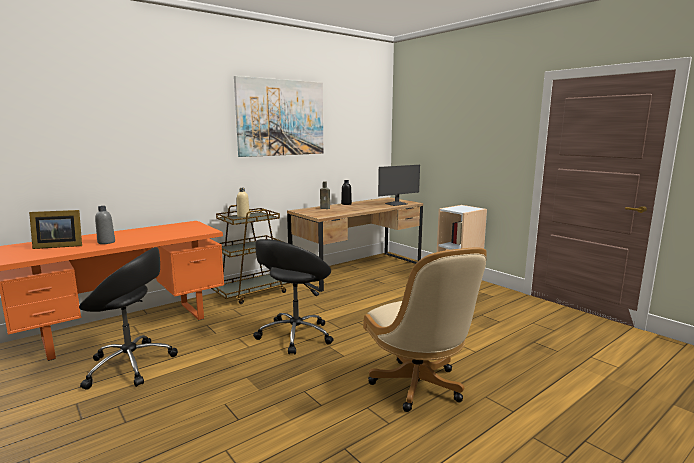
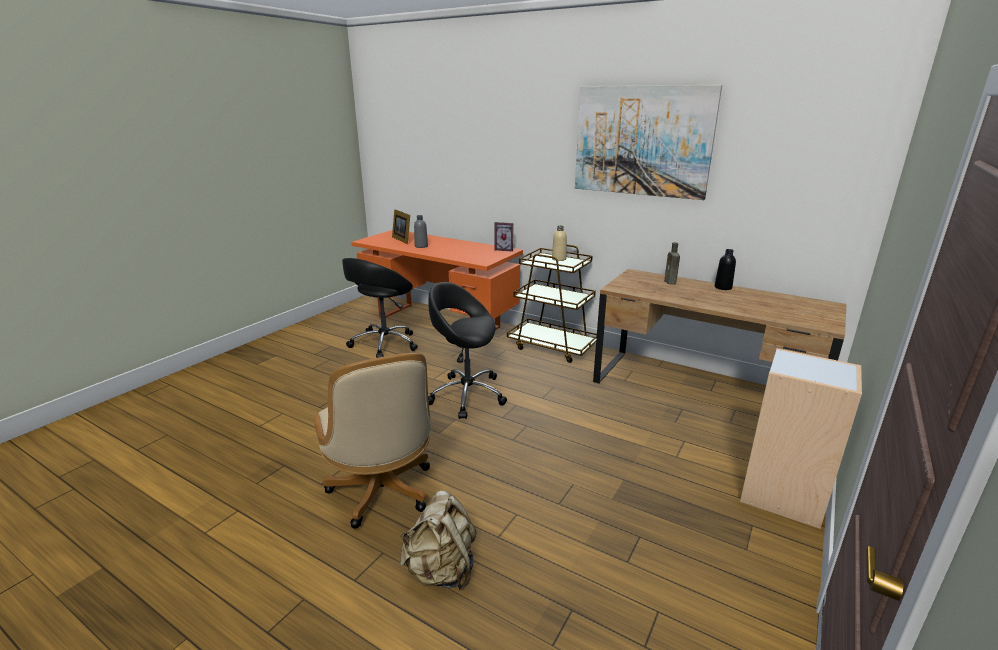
camera: 70 degrees right, 10 degrees up
(132, 365) = (383, 344): black office chair -> black office chair turned 45 degrees clockwise
(185, 223) = (504, 249): none -> picture frame
(397, 204) = (789, 316): monitor -> none
(421, 390) = (384, 497): beige office chair -> beige office chair turned 75 degrees counterclockwise
(505, 375) = (442, 571): none -> beige backpack

